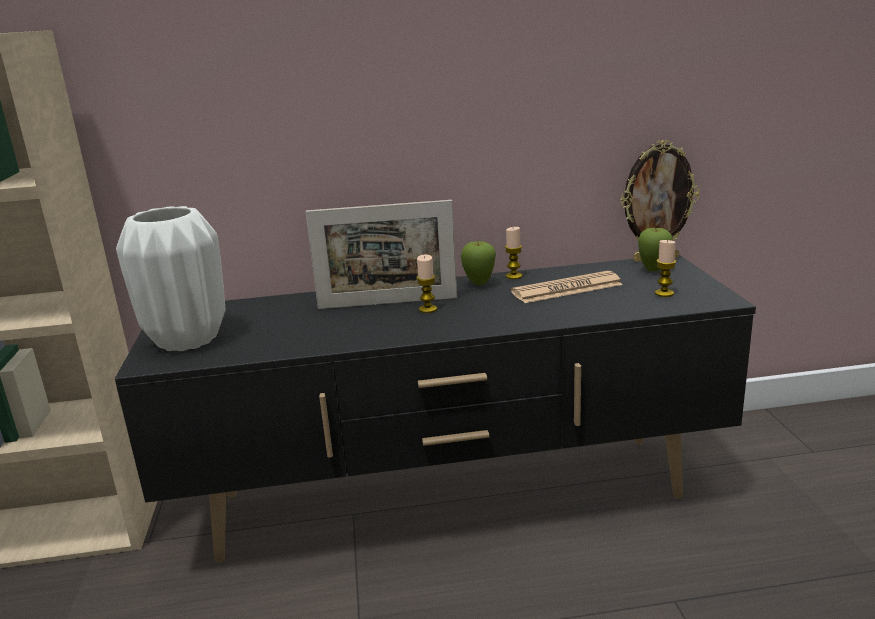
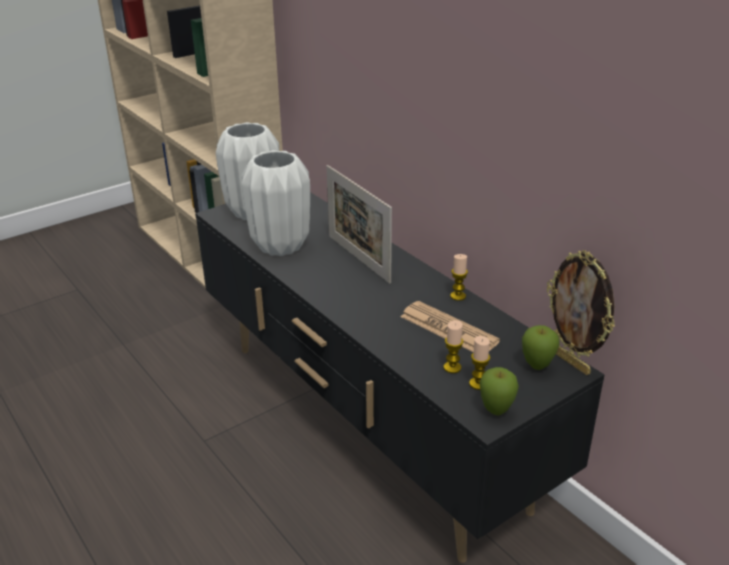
camera: 60 degrees right, 10 degrees up
(300, 336) = (281, 246): none -> white vase
(428, 309) = (358, 278): candle -> candle (452, 367)
(479, 284) = (426, 285): apple -> apple (496, 411)

